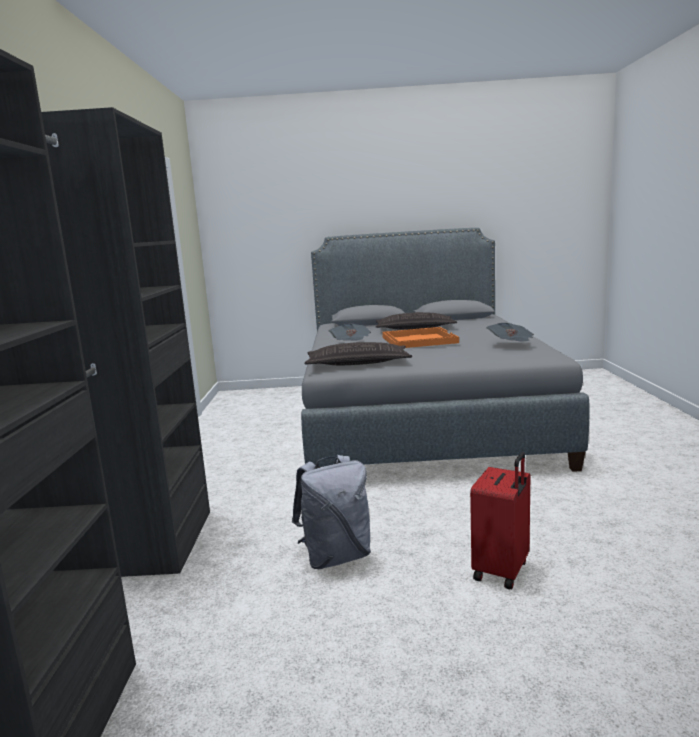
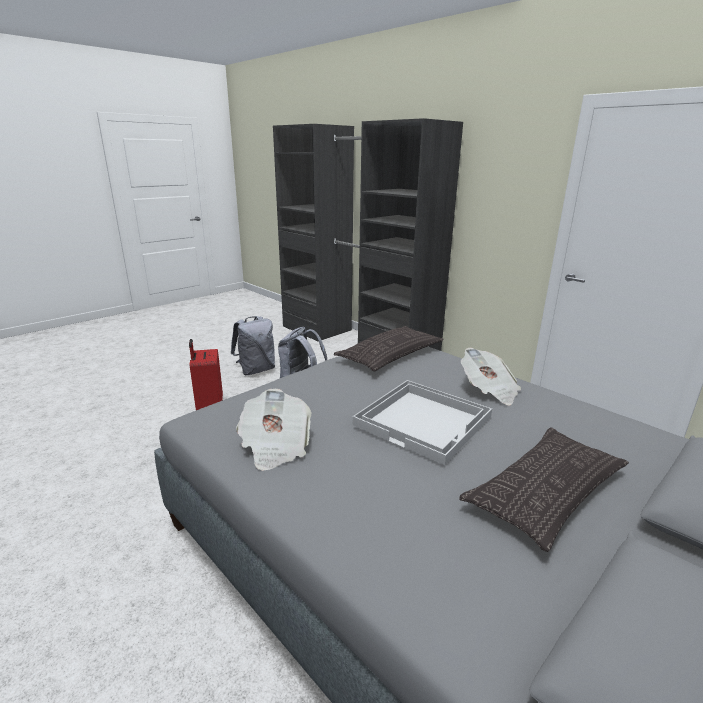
camera: 135 degrees right, 10 degrees up
(364, 624) = (256, 370): none -> grey backpack
(418, 340) = (424, 421): orange tray -> white tray

